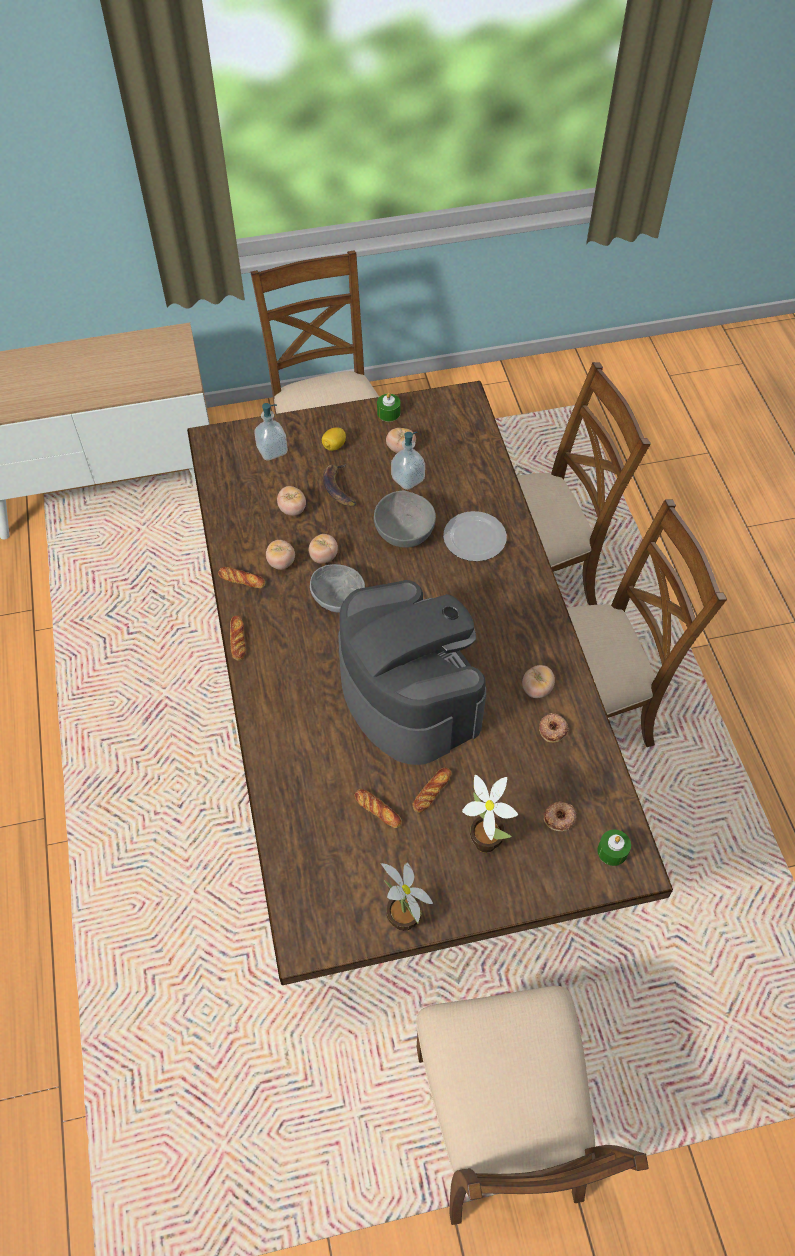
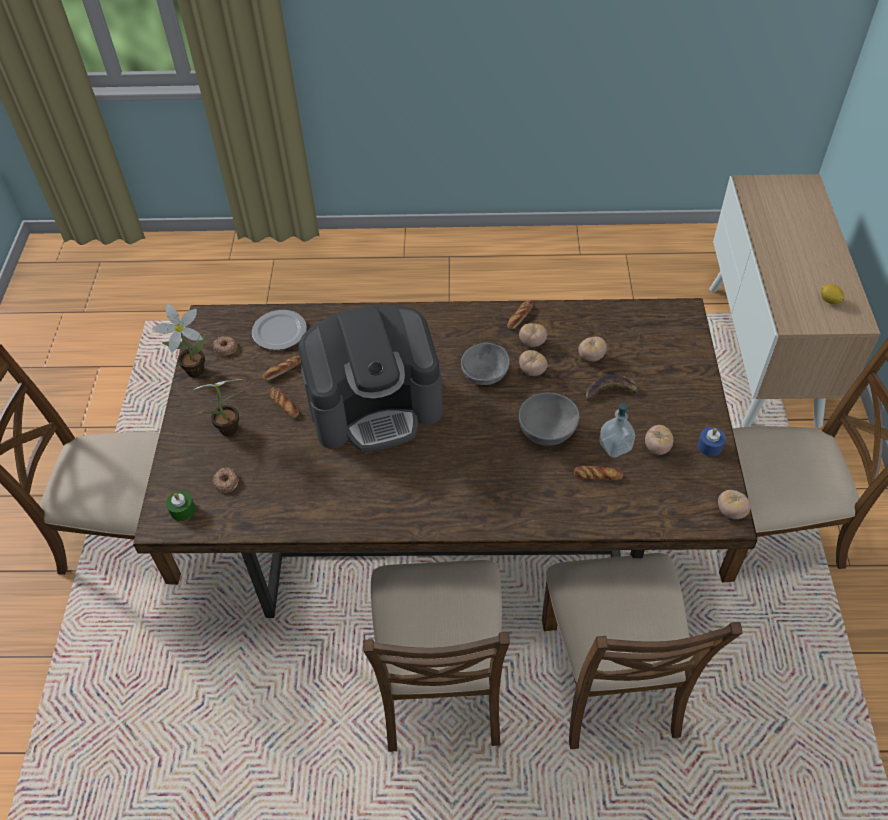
camera: 105 degrees right, 5 degrees down
(237, 640) = (461, 309): bread -> bread (597, 475)
(272, 450) = (666, 351): soap dispenser -> none
(334, 446) = (666, 396): lemon -> lemon (829, 300)
(388, 413) = (709, 446): green candle -> blue candle
(475, 537) = (530, 486): plate -> plate (280, 332)
(536, 689) = (348, 495): tomato -> tomato (731, 511)
(553, 729) = (305, 497): donut -> donut (225, 348)

